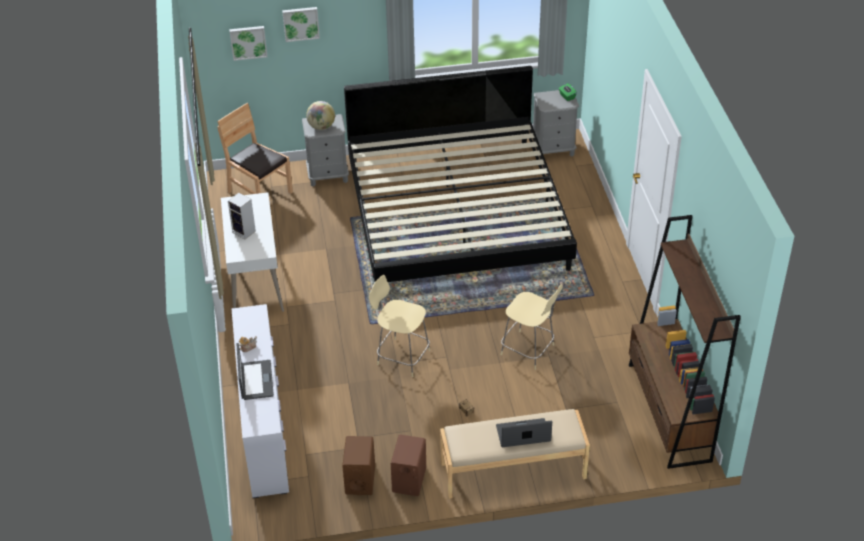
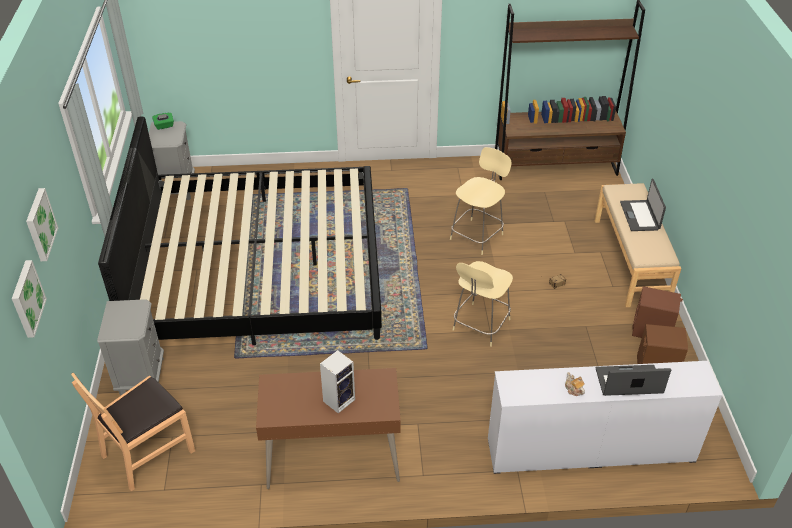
camera: 85 degrees left, 0 degrees up
(255, 281) = (333, 458): white desk -> brown desk
(321, 127) = (127, 321): globe -> none

